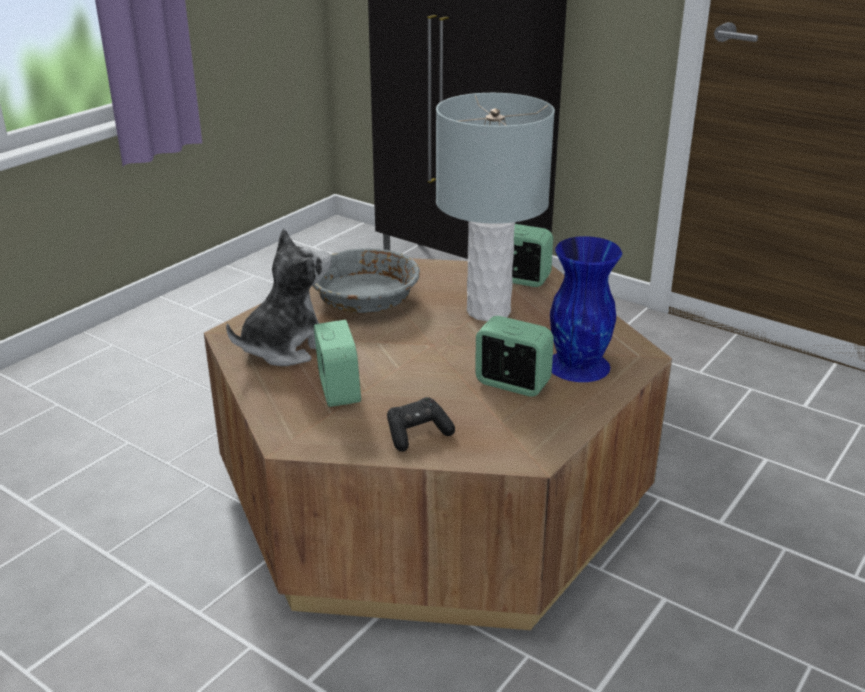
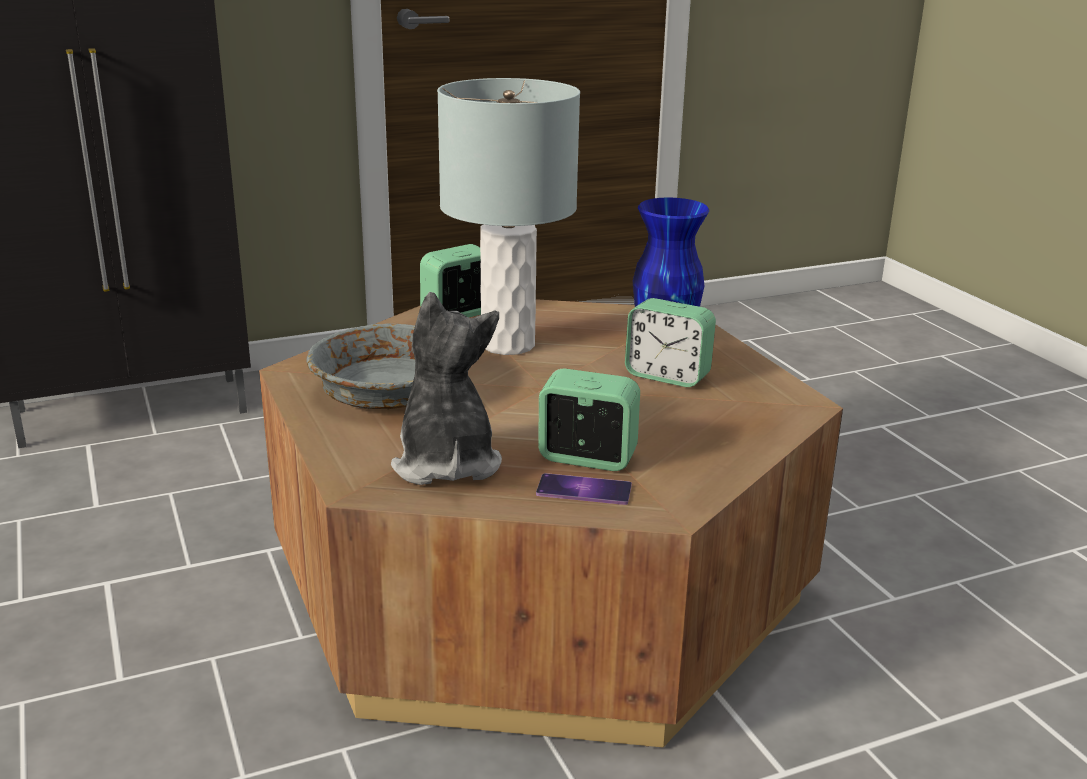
camera: 60 degrees left, 5 degrees down
(292, 402) = (584, 490): none -> phone
(417, 434) = (719, 442): black game controller -> none
(512, 384) = (667, 376): alarm clock -> alarm clock turned 120 degrees counterclockwise

